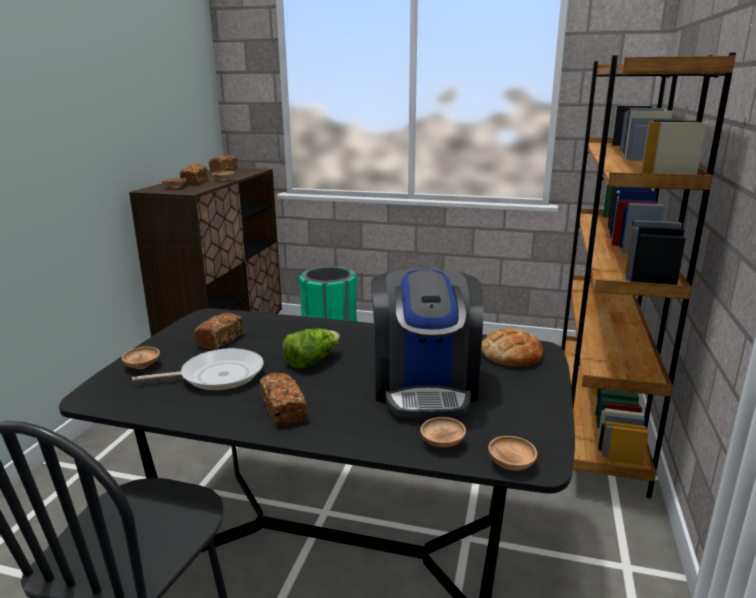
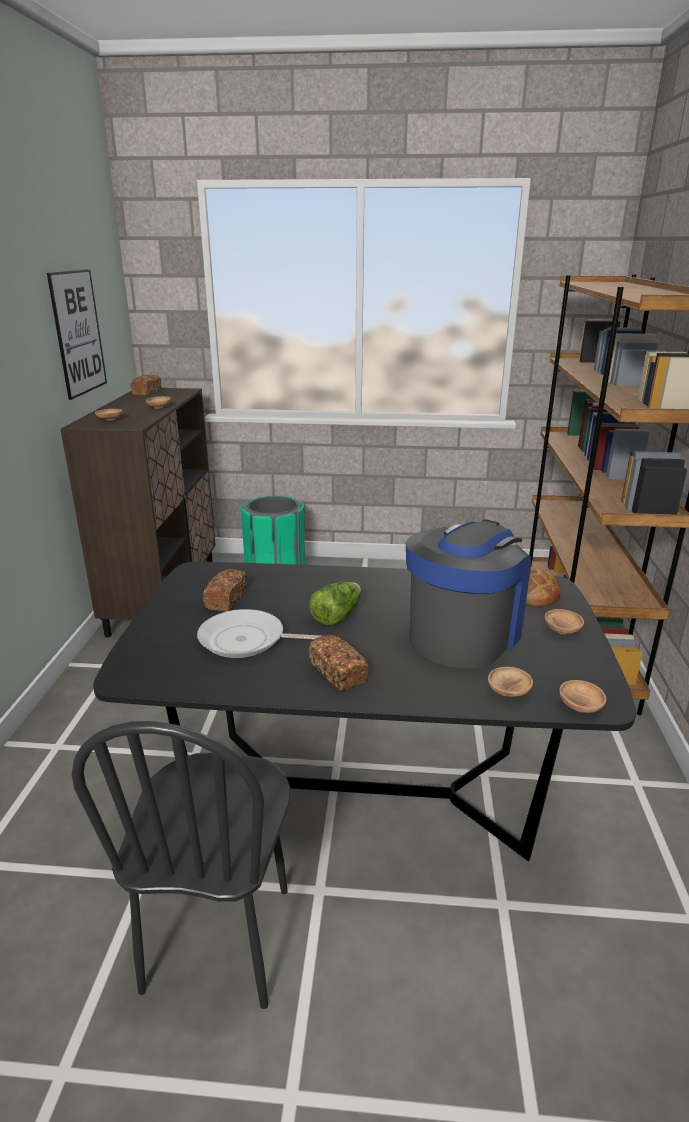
camera: 10 degrees left, 5 degrees up
(142, 366) = (159, 636): brown bowl -> brown bowl (562, 630)
(159, 115) = (78, 333): none -> picture
(195, 182) = (127, 411): bread -> none
(217, 375) = (247, 640): frying pan -> frying pan turned 150 degrees counterclockwise
(425, 386) = (463, 634): coffee machine -> coffee machine turned 135 degrees counterclockwise

